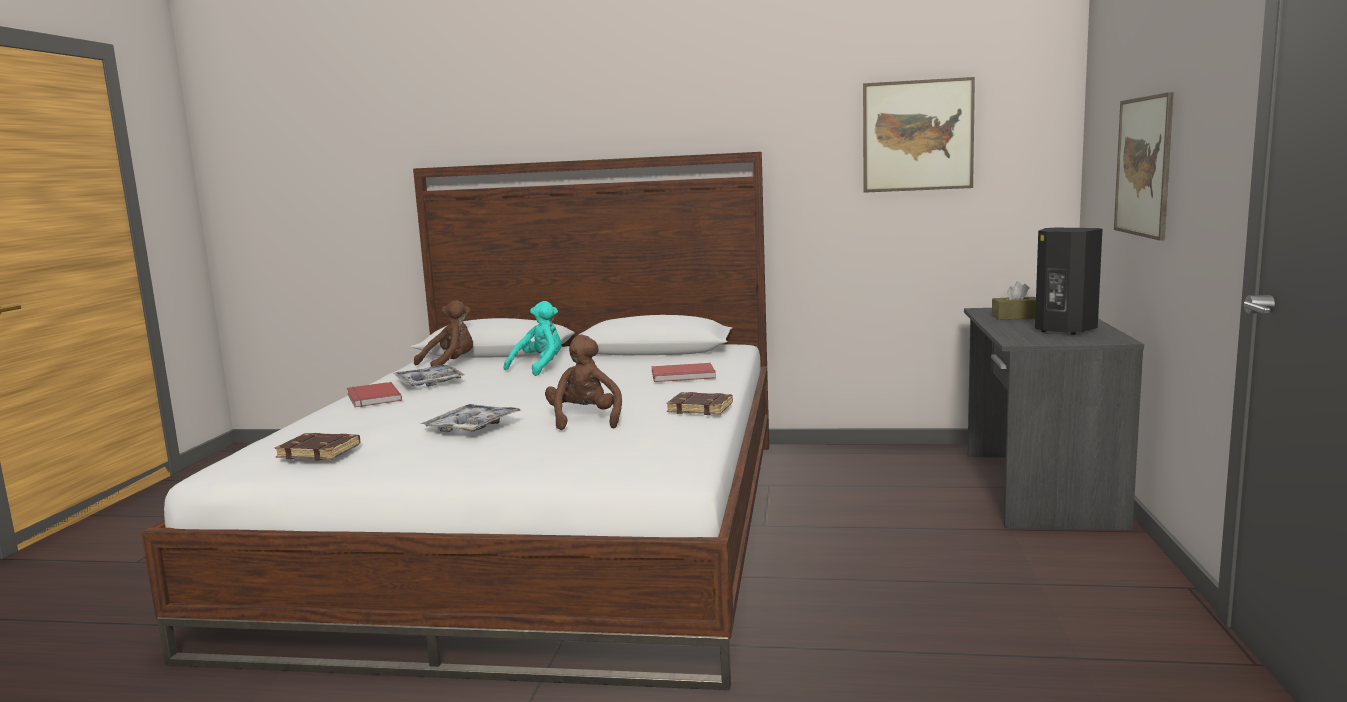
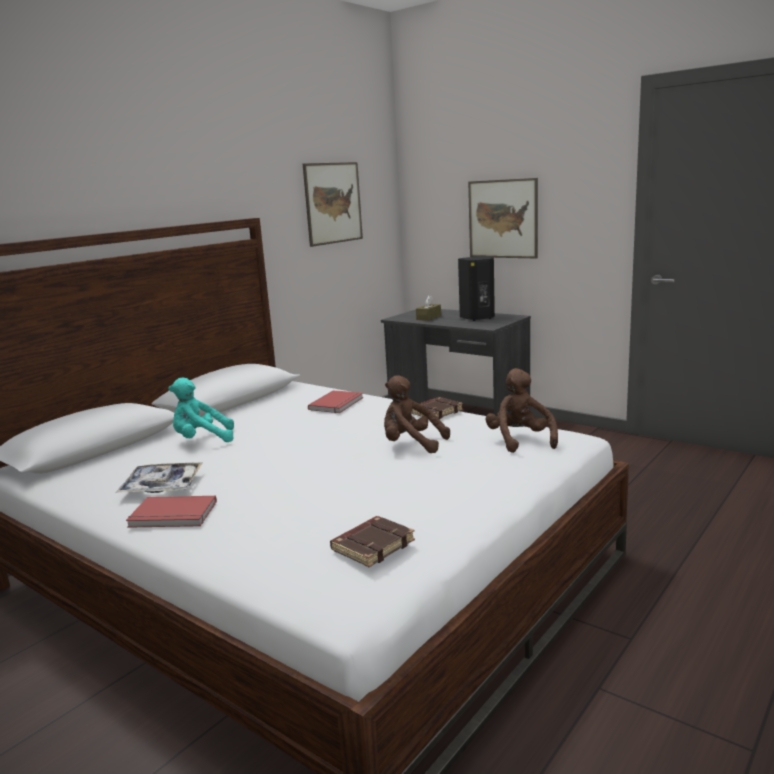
camera: 60 degrees left, 5 degrees up
(450, 364) = (97, 472): brown plush toy -> brown plush toy (520, 440)
(472, 427) = (373, 480): tray -> none
(540, 368) = (202, 440): turquoise plush toy -> turquoise plush toy turned 75 degrees counterclockwise

